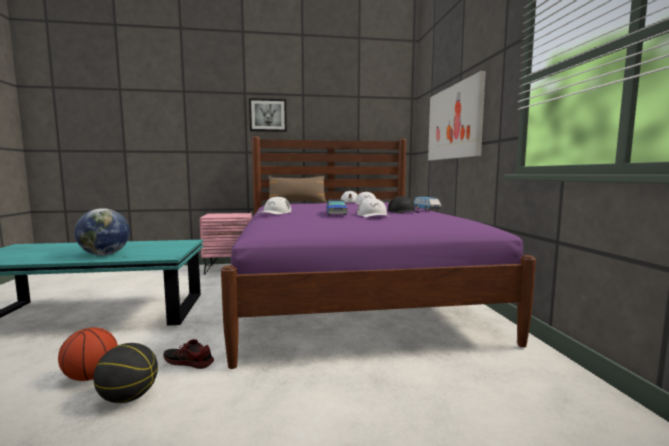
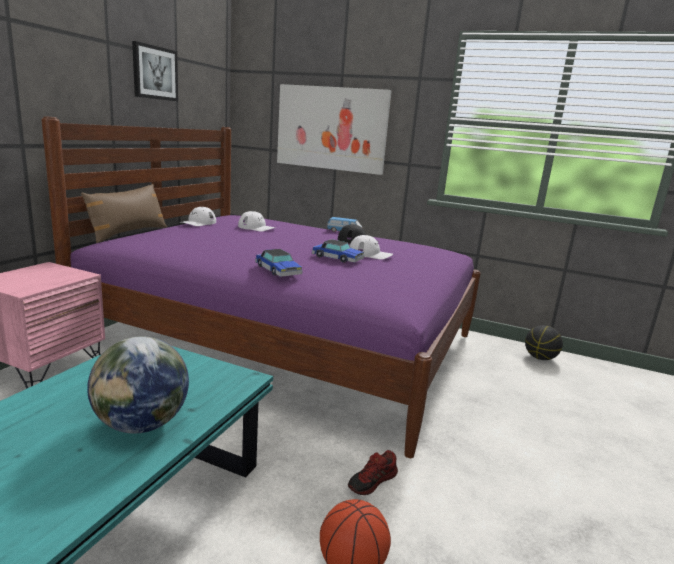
camera: 60 degrees left, 10 degrees up
(128, 398) = (426, 536): basketball -> basketball (540, 358)
(268, 115) = (57, 73): picture -> picture (154, 73)
(274, 212) = (277, 270): white cap -> toy car

